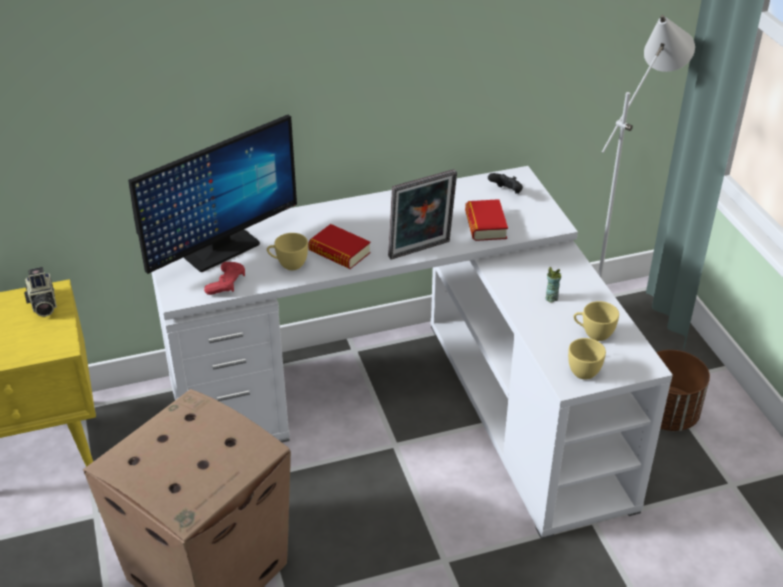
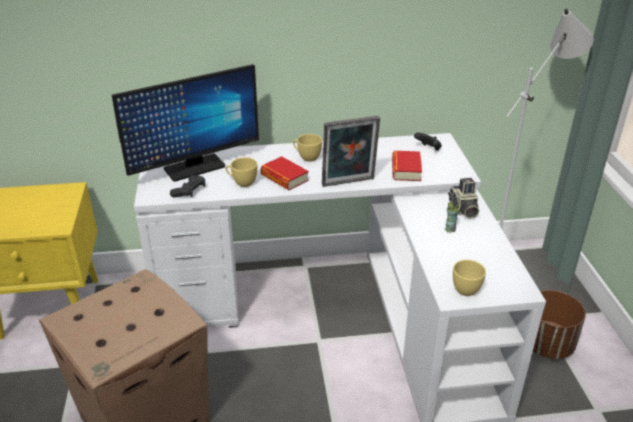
camera: 10 degrees right, 5 degrees down
(42, 304) = (59, 197): camera -> camera (462, 209)
(226, 284) = (189, 191): red game controller -> black game controller
(593, 334) = (480, 260): yellow cup -> yellow cup (306, 157)

